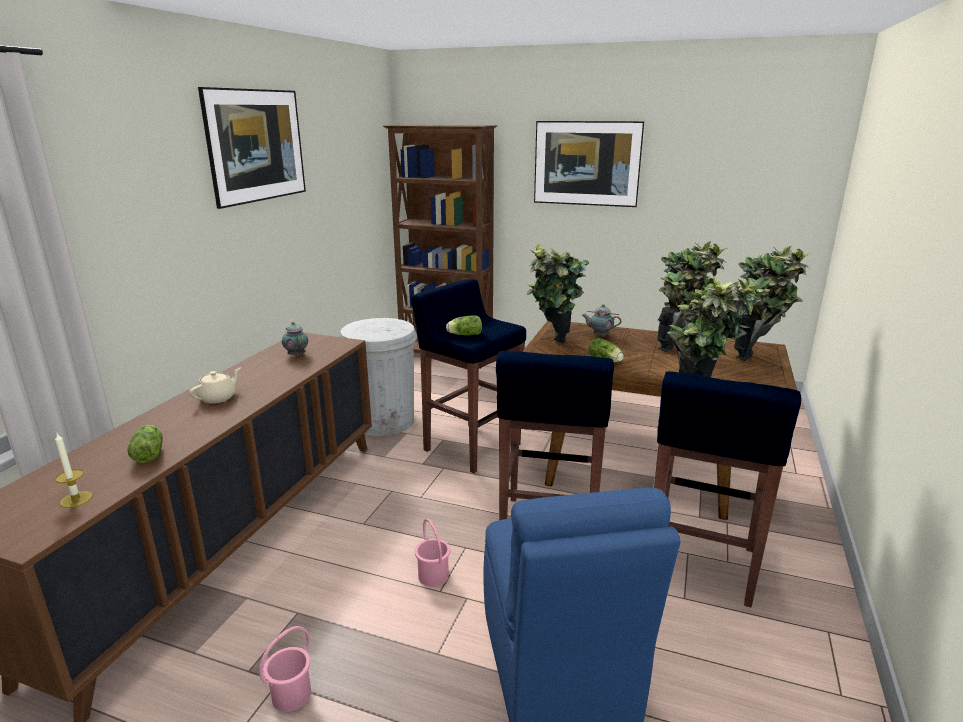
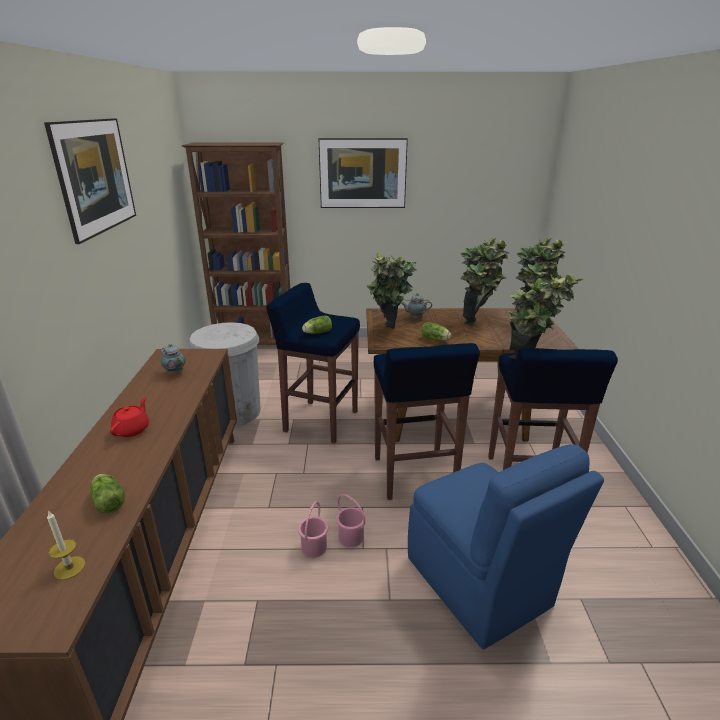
camera: 20 degrees left, 5 degrees up
(218, 398) = (132, 429): beige teapot -> red teapot
(292, 695) = (294, 672): pink bucket -> pink bucket (314, 547)

